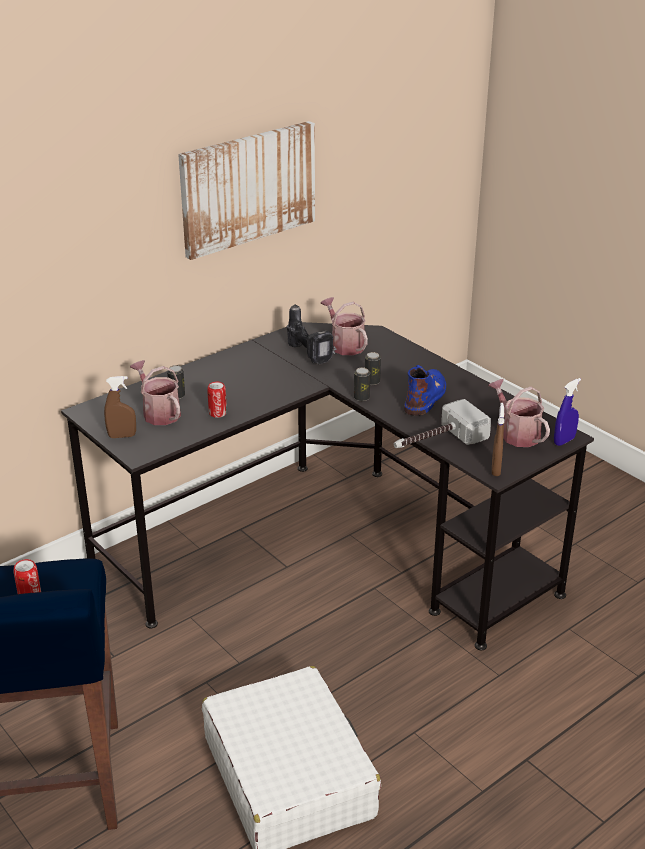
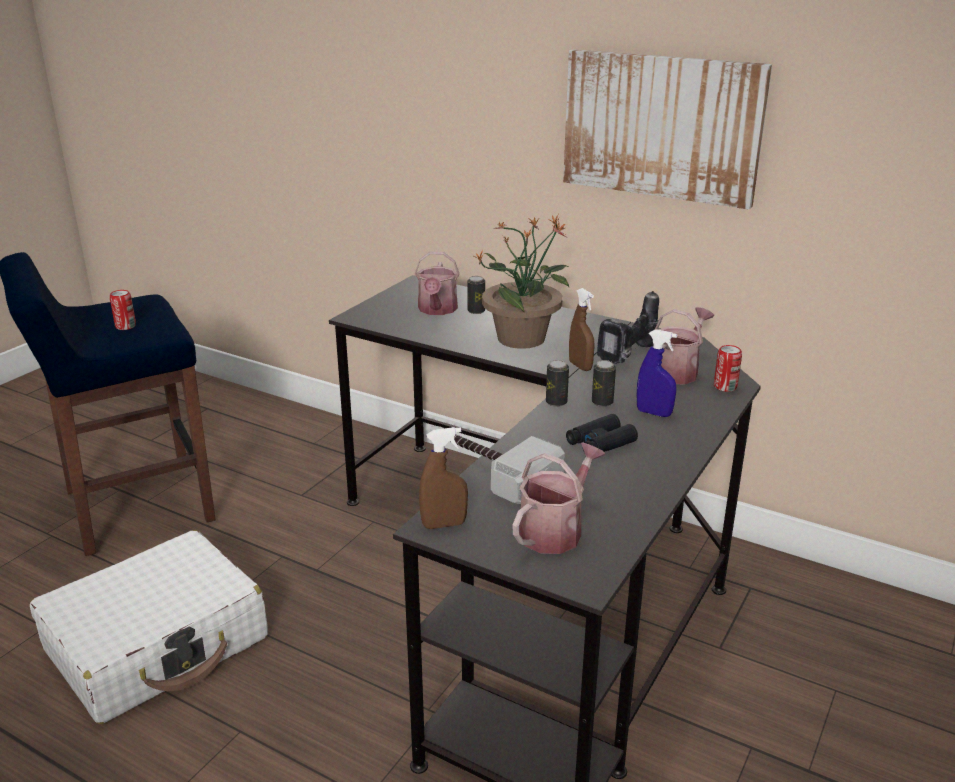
camera: 70 degrees right, 5 degrees down
(122, 436) = (383, 304): brown spray bottle -> brown spray bottle (580, 366)
(159, 412) = (437, 310): watering can -> watering can turned 150 degrees clockwise
(218, 413) = (456, 334): can -> can (725, 387)
(247, 387) = (522, 338): none -> potted plant
(425, 396) = (600, 443): blue boot -> black binoculars
(564, 441) = (566, 578): blue spray bottle -> blue spray bottle (654, 413)

